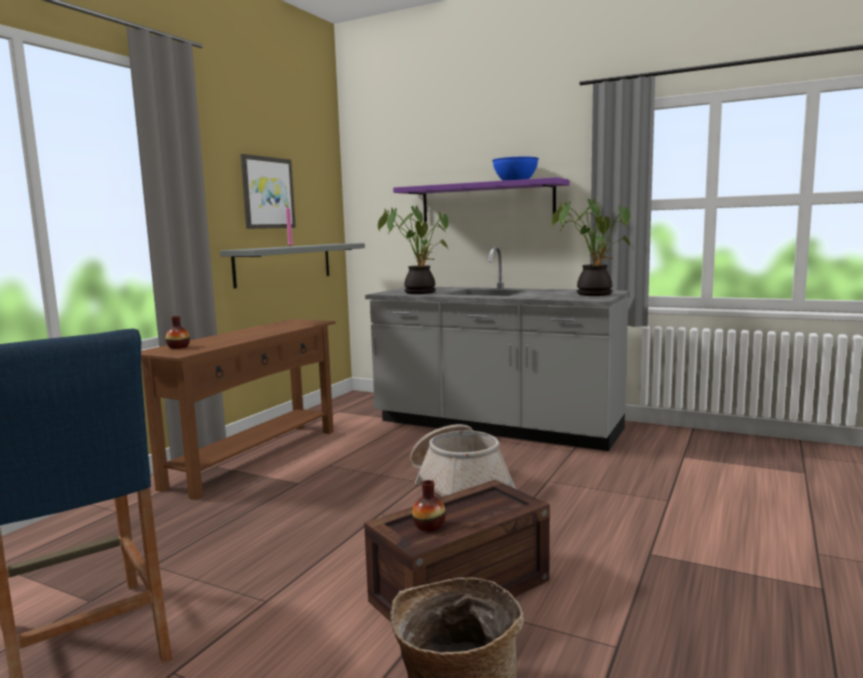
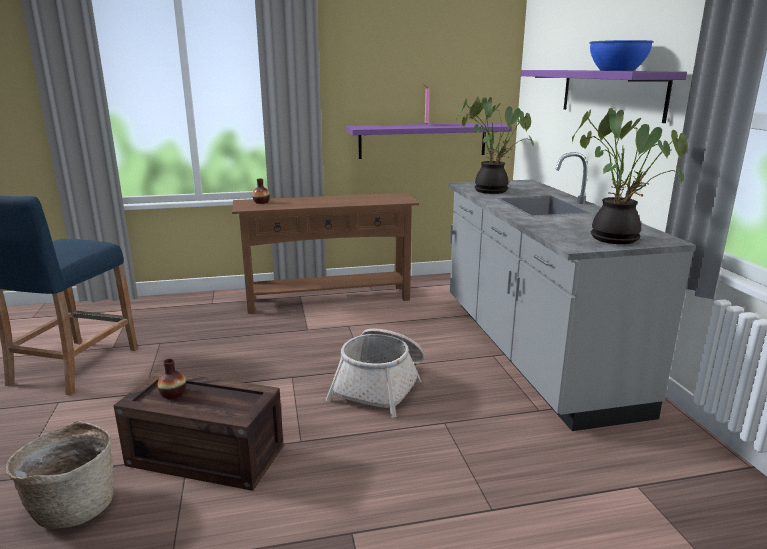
camera: 50 degrees right, 10 degrees up
(267, 193) = (408, 73): picture -> none
(284, 264) = (423, 140): grey shelf -> purple shelf

